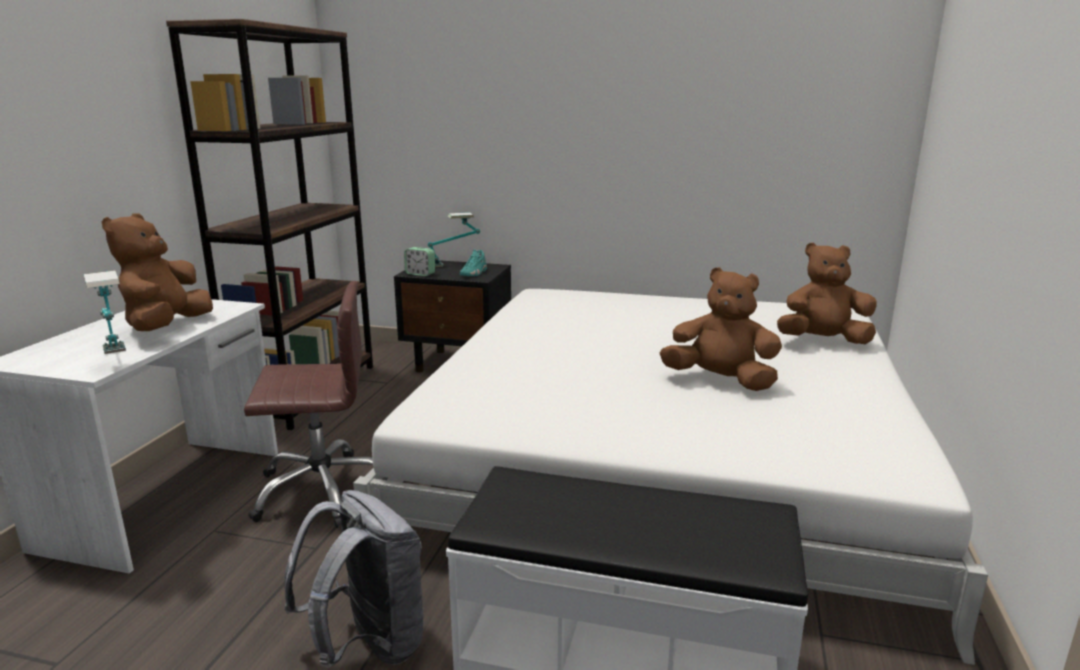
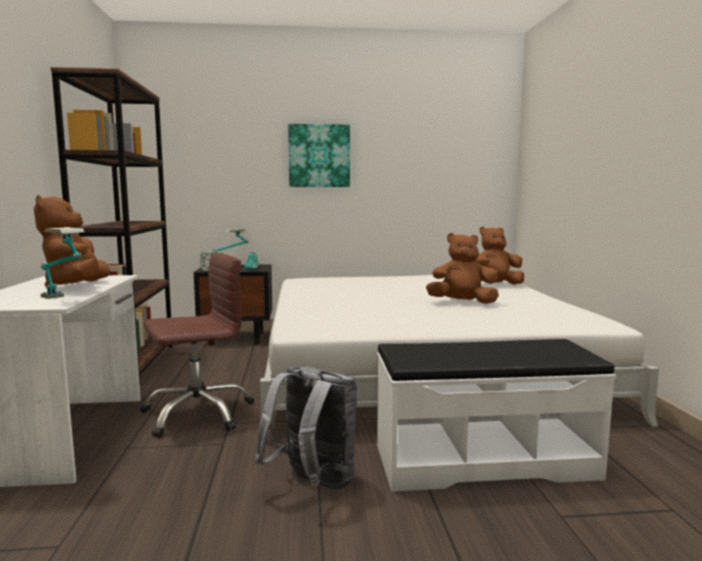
camera: 20 degrees left, 10 degrees down
(583, 107) = (319, 156): none -> picture

